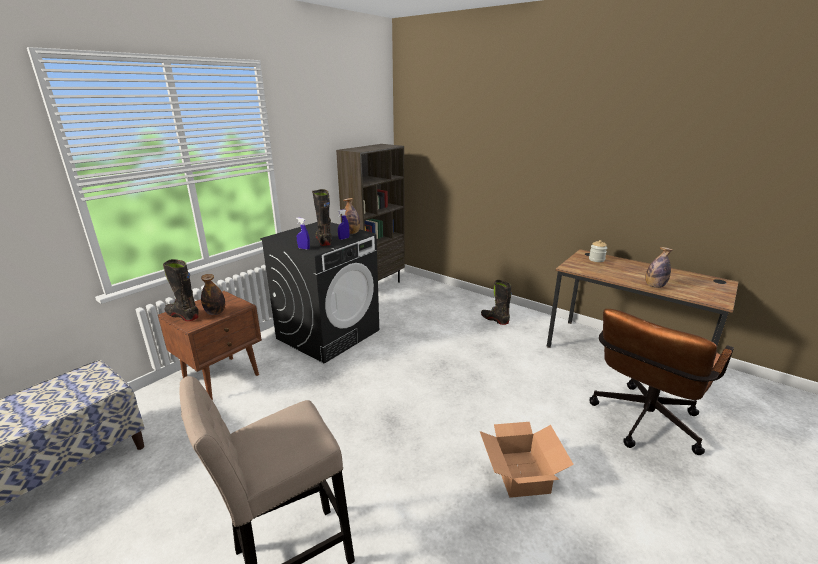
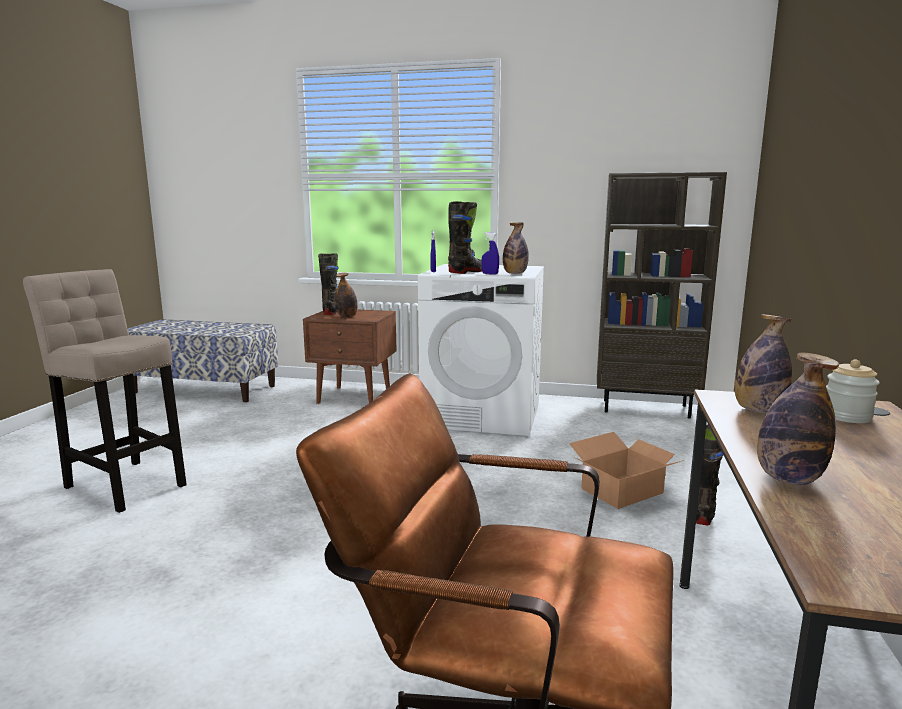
camera: 65 degrees right, 10 degrees down
(328, 334) = (483, 414): black washing machine -> white washing machine
(521, 473) = (273, 597): cardboard box -> cardboard box (623, 491)
(586, 268) = (758, 410): none -> bottle

